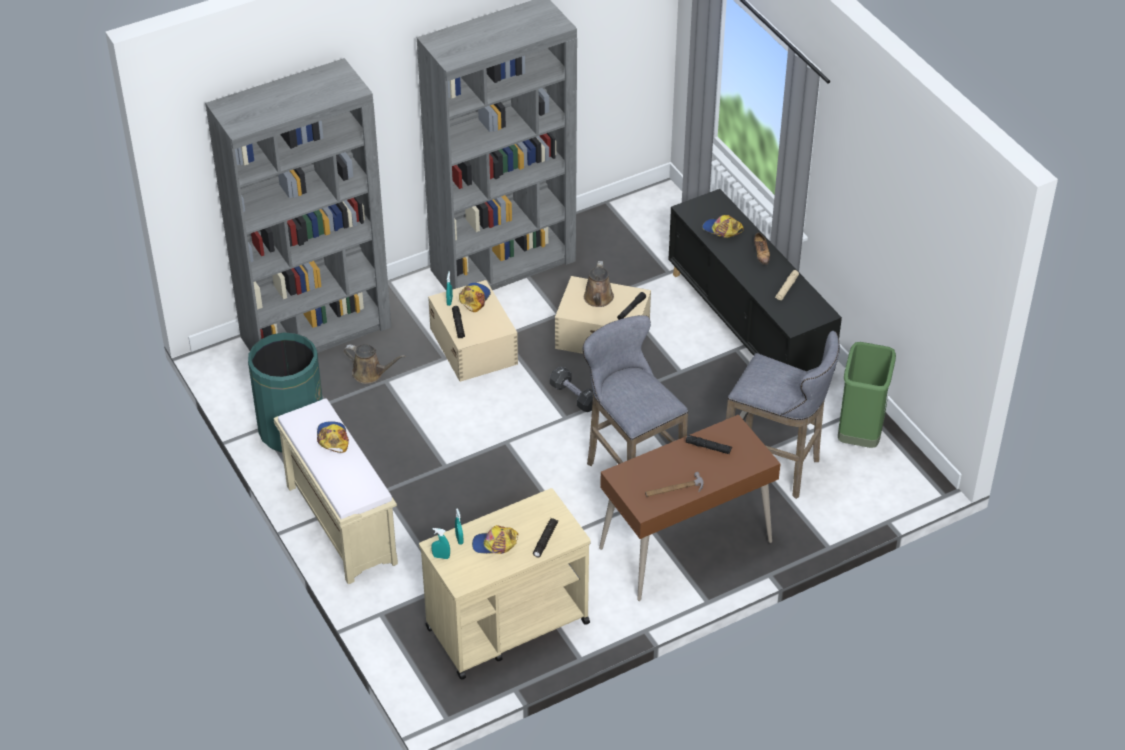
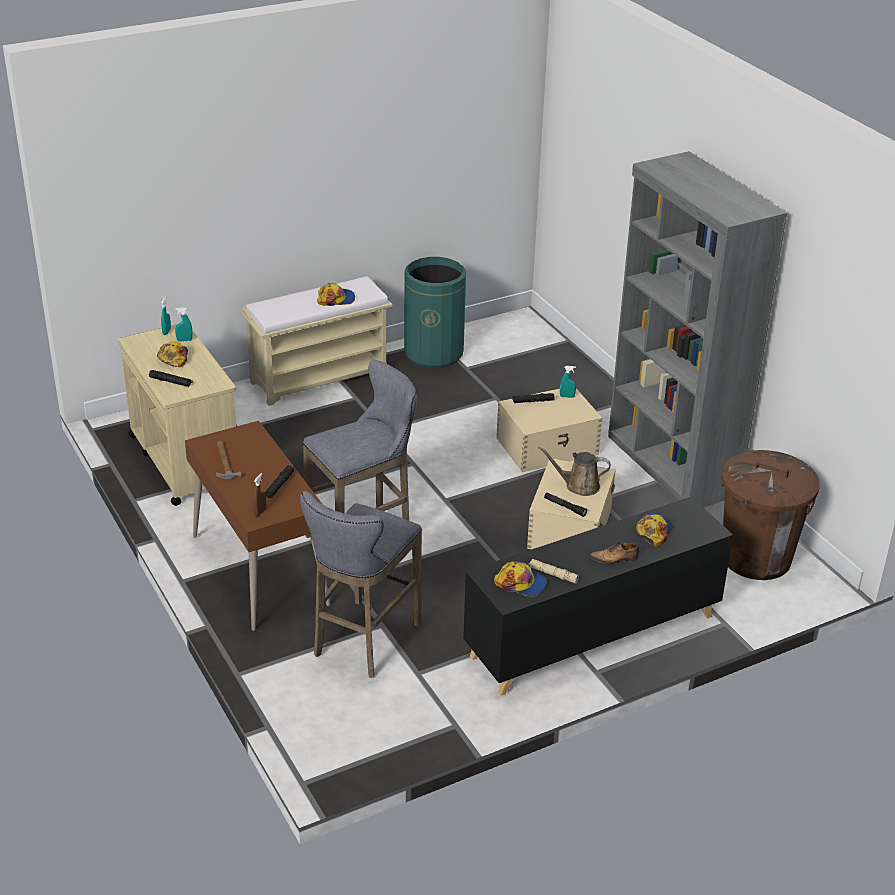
camera: 90 degrees right, 10 degrees down
(316, 332) = (560, 362): grey bookcase -> none
(370, 373) = (505, 390): brown watering can -> none
(474, 298) = (573, 410): cap -> cap (521, 583)
(574, 396) = (476, 506): black dumbbell -> none
(636, 226) = (756, 558): none -> brown trash can
(750, 457) = (260, 512): none -> brown spray bottle
(860, 436) = (408, 716): green trash can -> none

